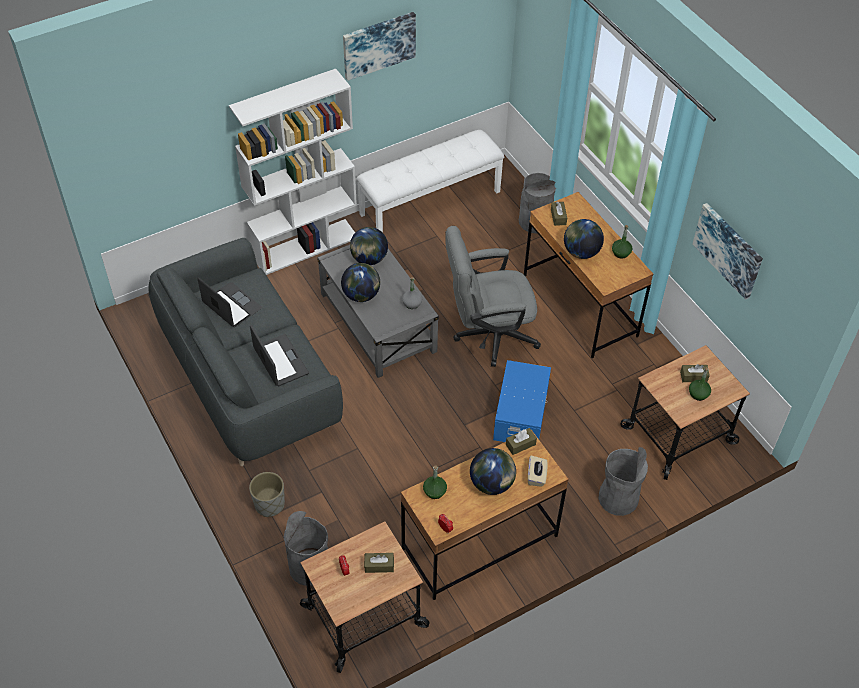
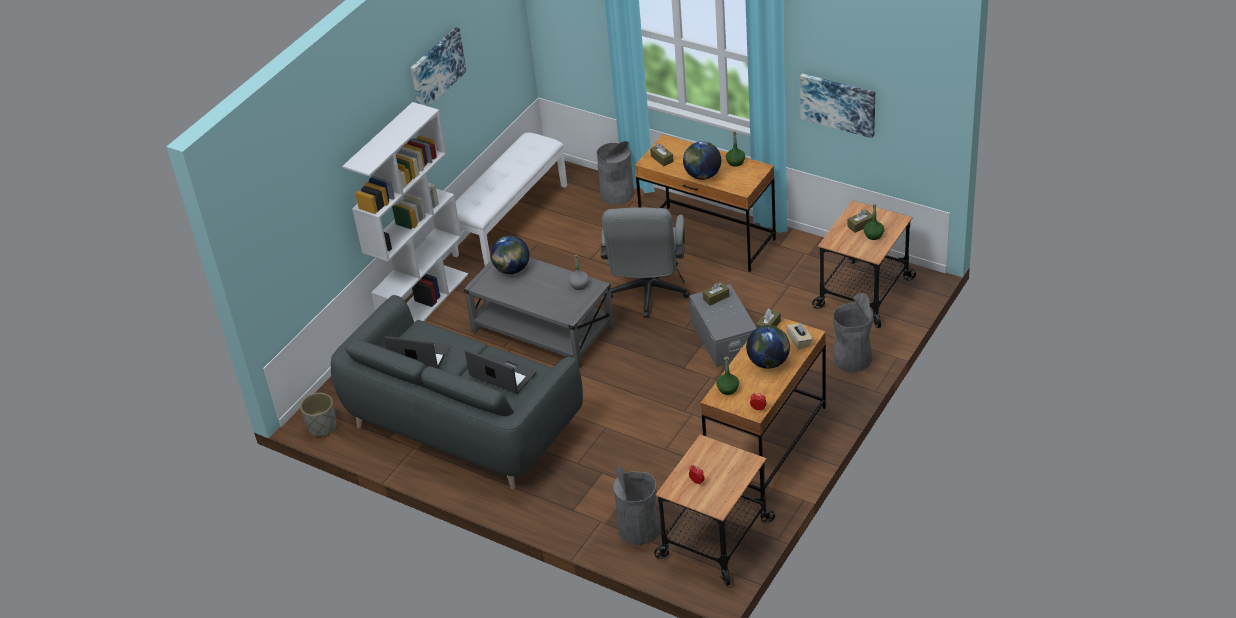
camera: 25 degrees left, 10 degrees down
(269, 504) = (564, 503): grey planter -> grey planter (322, 427)
(361, 295) = (529, 298): globe -> none
(379, 565) = (722, 465): brown tissue box -> brown tissue box (716, 297)
(488, 335) = (648, 295): grey office chair -> grey office chair turned 45 degrees counterclockwise
(522, 413) = (725, 337): blue storage box -> grey storage box

